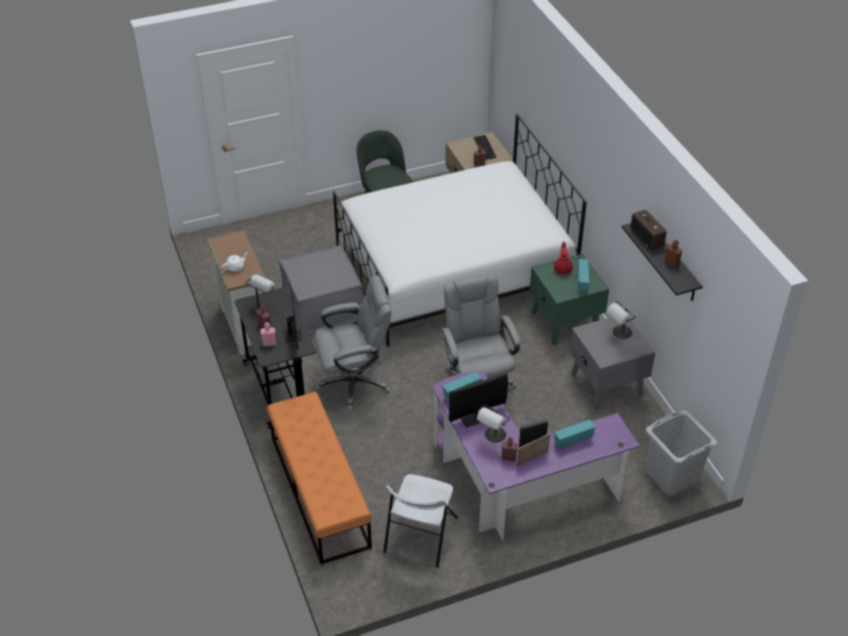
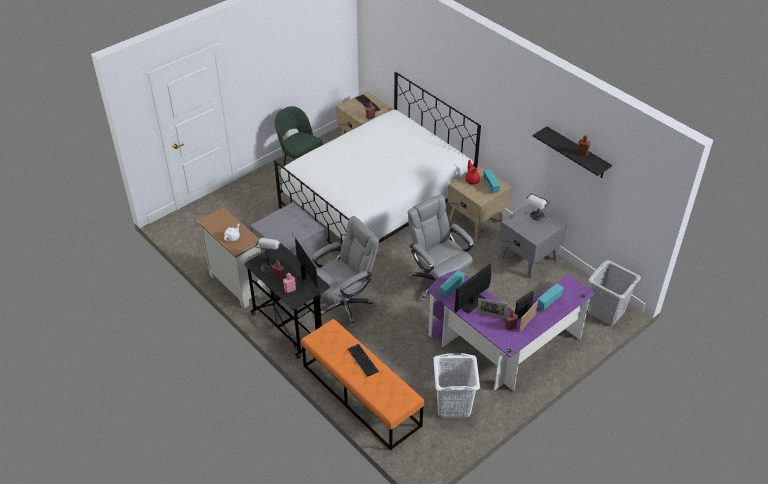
camera: 20 degrees left, 0 degrees up
(322, 448) = (362, 360): none -> keyboard
(420, 534) = (453, 405): white chair -> white laundry basket
(493, 437) = (491, 315): table lamp -> picture frame
(565, 322) = (477, 221): green nightstand -> beige nightstand
(647, 237) = (555, 139): radio -> none

